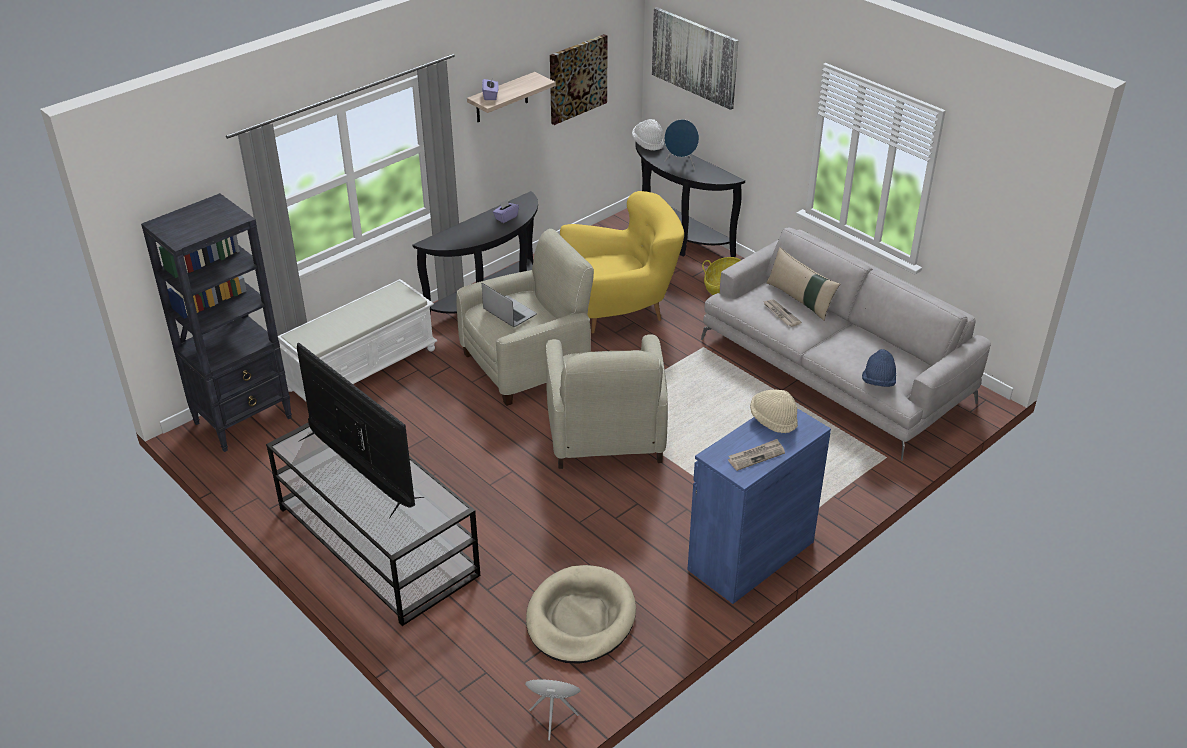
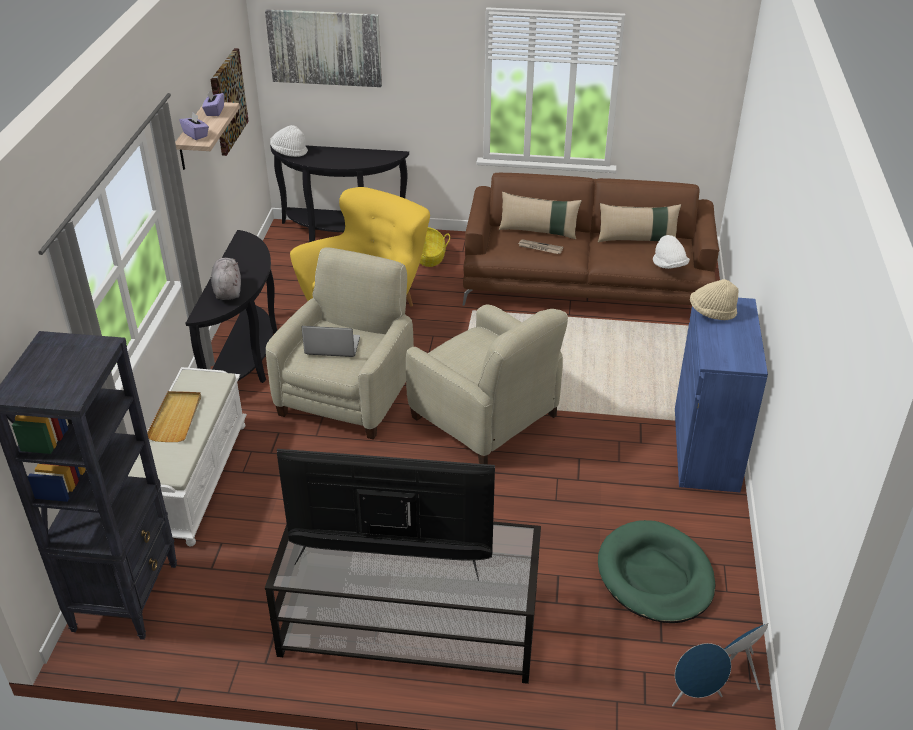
camera: 40 degrees left, 0 degrees up
(355, 312) = (176, 418): none -> beige tray
(467, 233) = (227, 290): none -> grey plush toy
(506, 217) = (246, 261): purple tissue box -> purple tissue box (214, 111)
(580, 618) = (655, 576): beige dog bed -> green dog bed
(681, 164) = (340, 158): blue speaker -> blue speaker (695, 696)
(756, 456) = (740, 345): newspaper -> none
(835, 370) = (586, 281): grey sofa -> brown sofa
(878, 382) = (669, 266): blue hat -> white hat
(881, 346) = (637, 239): none -> beige pillow

